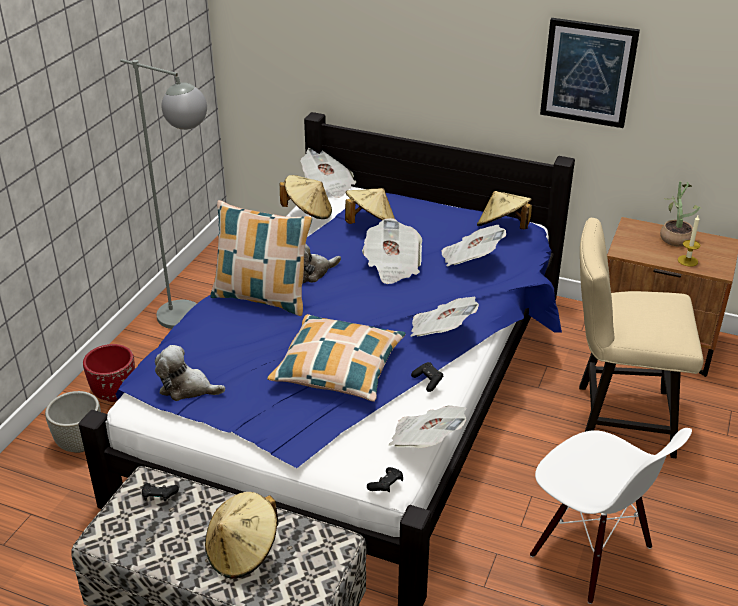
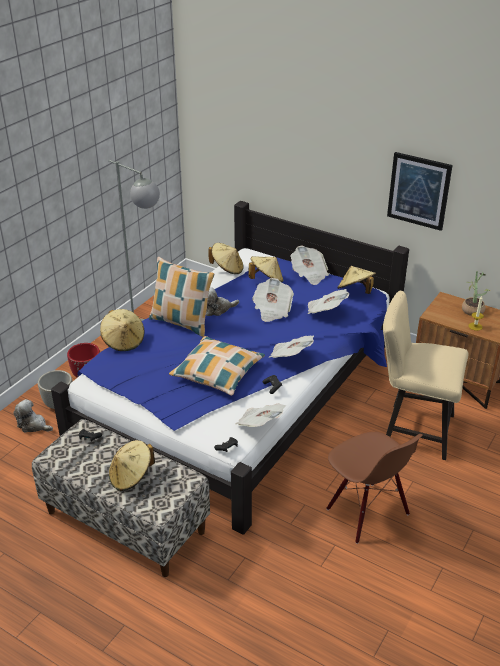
camera: 10 degrees right, 0 degrees up
(180, 335) = (123, 341): none -> beige hat
(187, 388) = (120, 374): plush toy -> plush toy (33, 425)
(329, 185) = (247, 251): newspaper -> newspaper (309, 274)
(590, 552) = (366, 512): white chair -> brown chair

